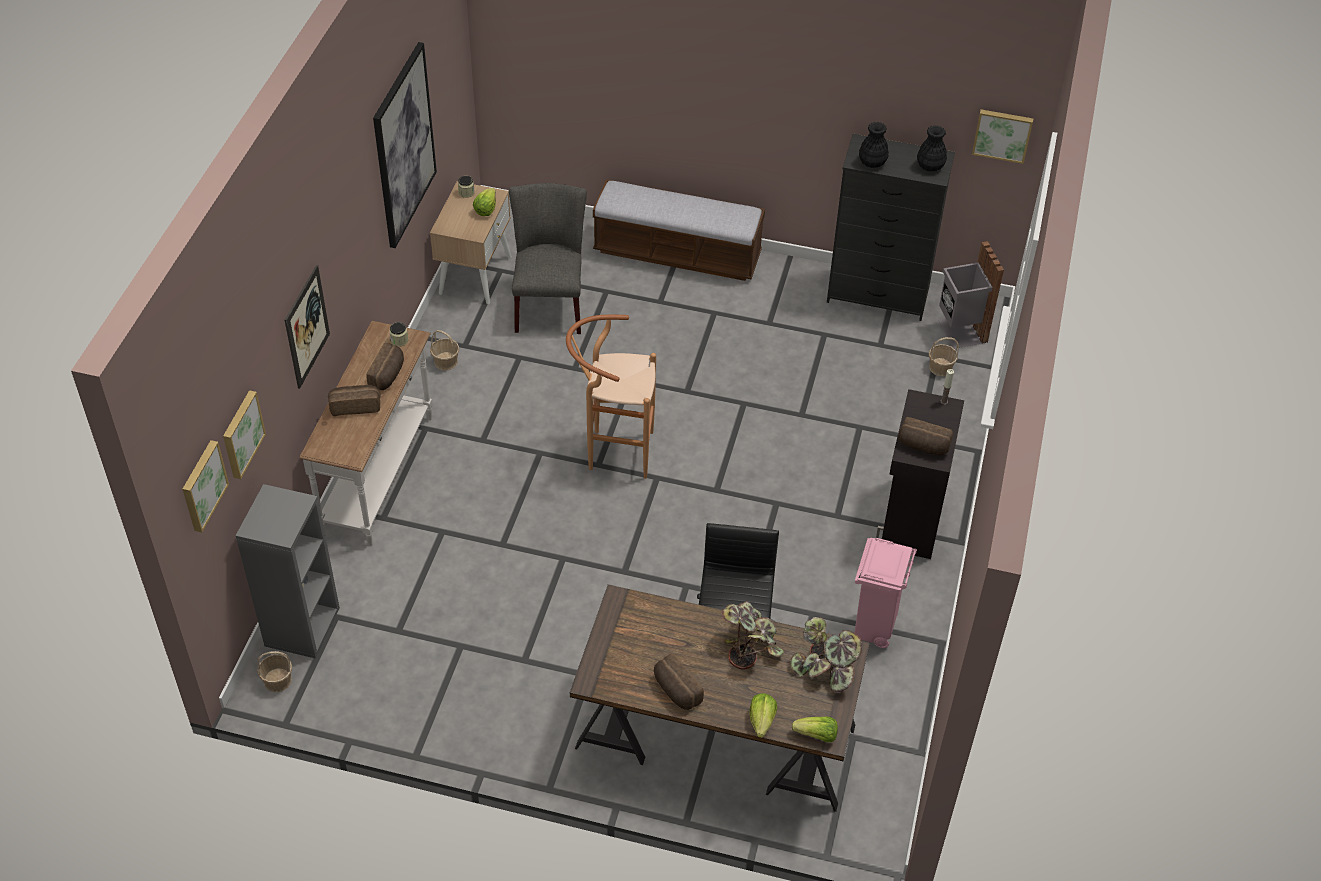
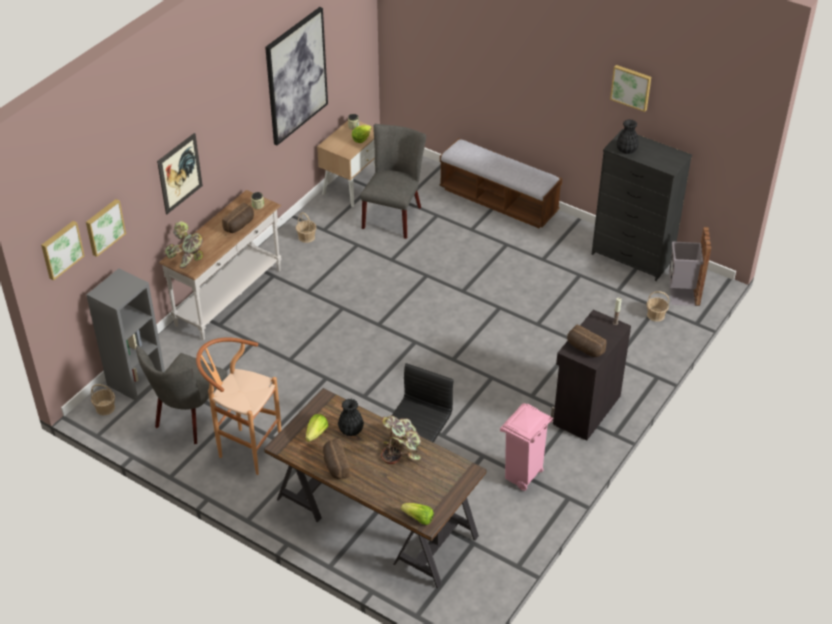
camera: 20 degrees right, 5 degrees down
(355, 406) = (209, 239): bread -> none
(404, 665) = (189, 419): none -> grey chair
(613, 451) = (392, 318): brown stool -> brown stool (244, 448)
(762, 721) = (385, 499): lettuce -> lettuce (316, 434)
(826, 670) = (446, 478): potted plant -> potted plant (187, 259)
(930, 166) = (668, 160): black vase -> black vase (351, 430)
(1002, 134) = (727, 147): picture -> picture (631, 87)

